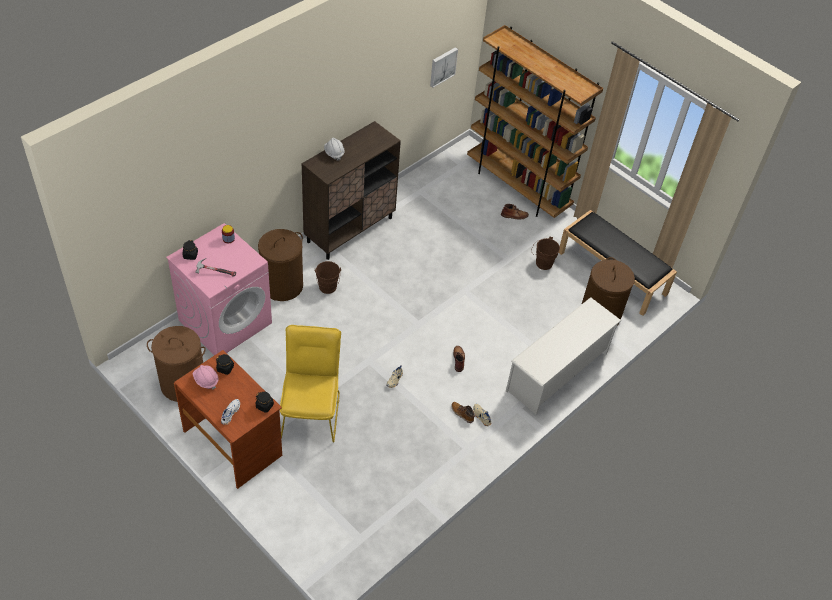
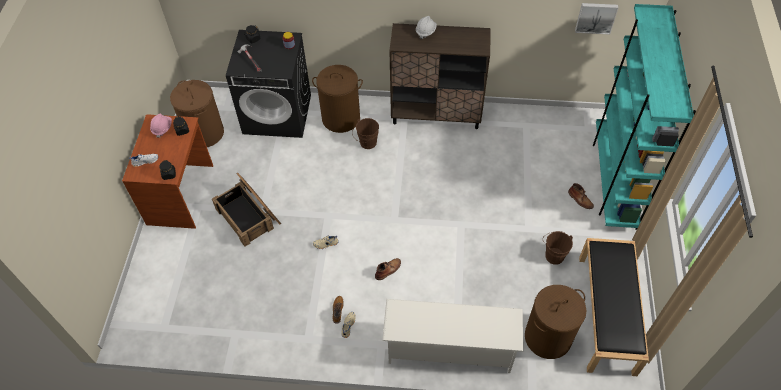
camera: 55 degrees right, 5 degrees up
(225, 321) = (278, 114): pink washing machine -> black washing machine
(311, 411) = (249, 216): yellow chair -> crate
(518, 187) = (613, 180): brown bookcase -> turquoise bookcase

